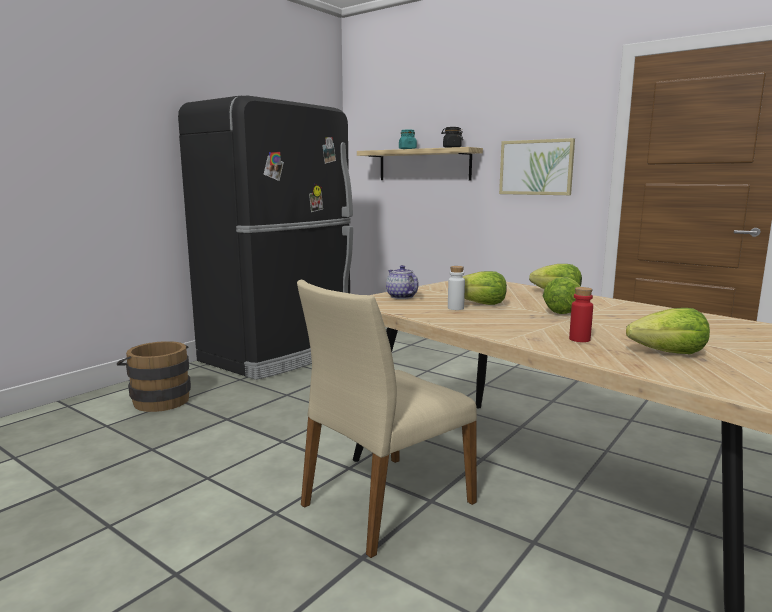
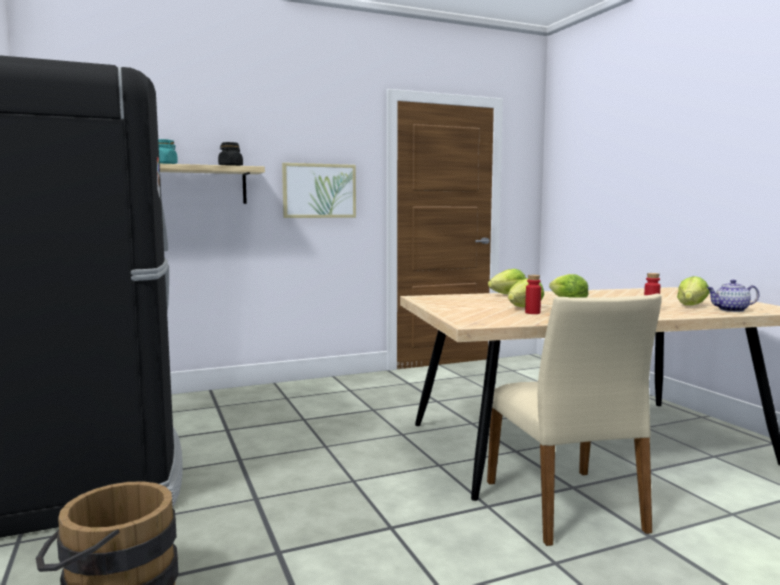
camera: 60 degrees left, 5 degrees down
(401, 296) = (467, 315): teapot -> teapot (730, 310)
(455, 308) = (532, 313): white bottle -> red bottle

